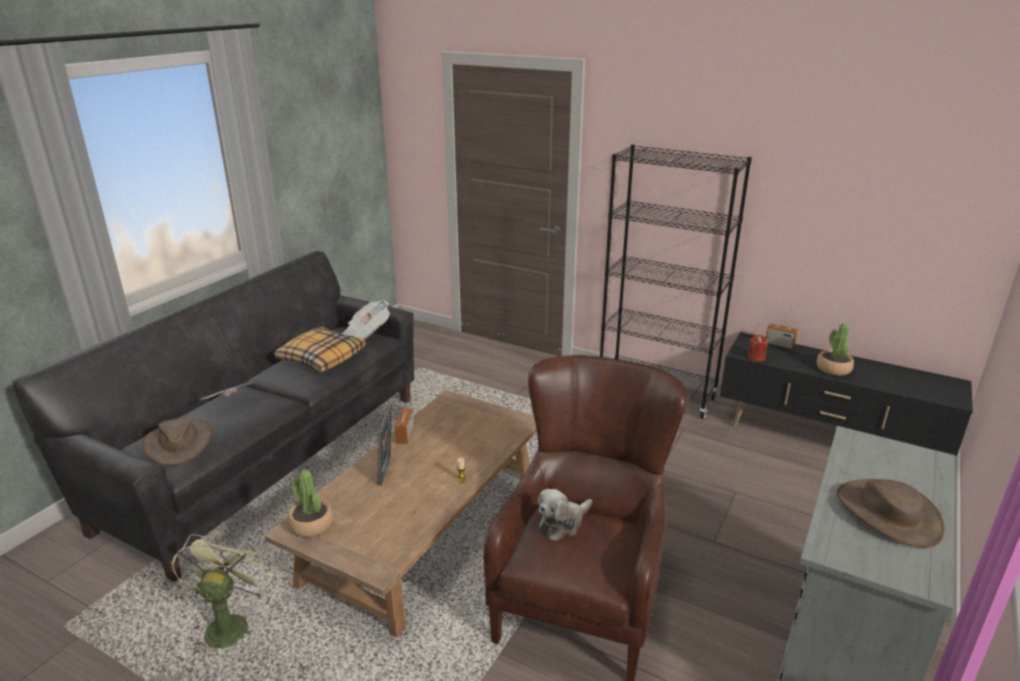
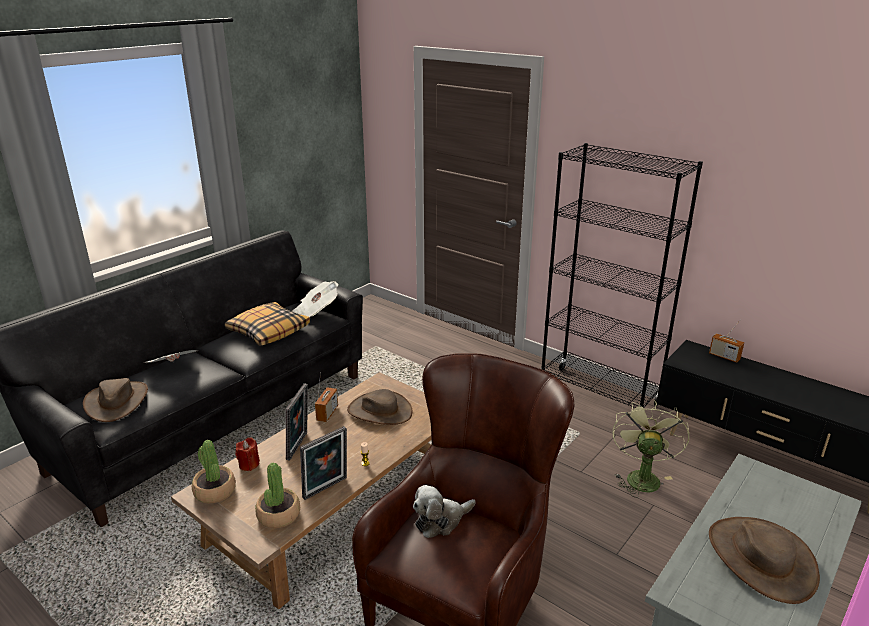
camera: 10 degrees right, 0 degrees up
(228, 624) = (135, 573): green fan -> green fan (641, 476)
(430, 509) = (326, 489): none -> picture frame
(459, 427) = (380, 411): none -> brown hat
(756, 357) = (694, 368): red candle -> red candle (249, 464)
(833, 369) = (775, 387): potted plant -> potted plant (278, 515)

